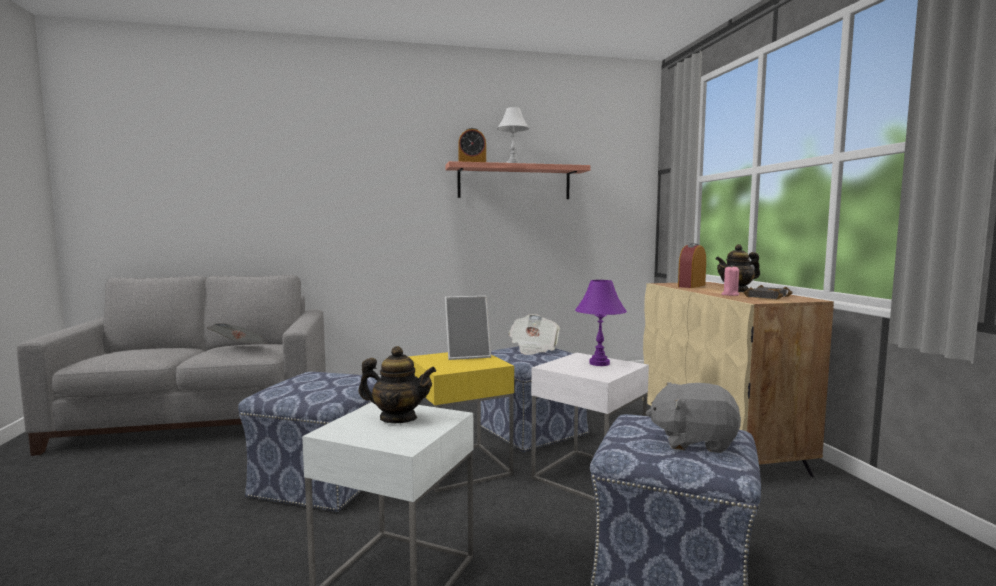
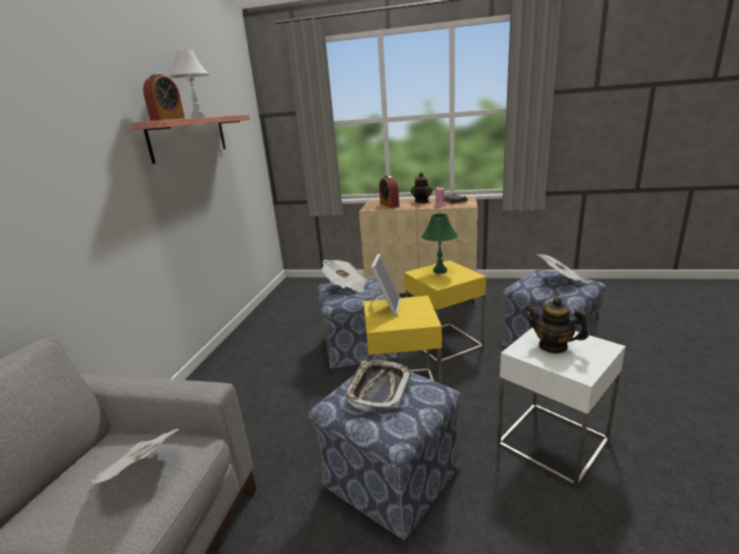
camera: 65 degrees left, 15 degrees up
(328, 380) = (378, 388): none -> tray
(398, 418) = (553, 346): teapot -> teapot turned 90 degrees counterclockwise
(588, 475) = (444, 342): white side table -> yellow side table
(599, 363) = (440, 271): purple table lamp -> green table lamp
(693, 441) = (561, 280): grey plush toy -> newspaper

